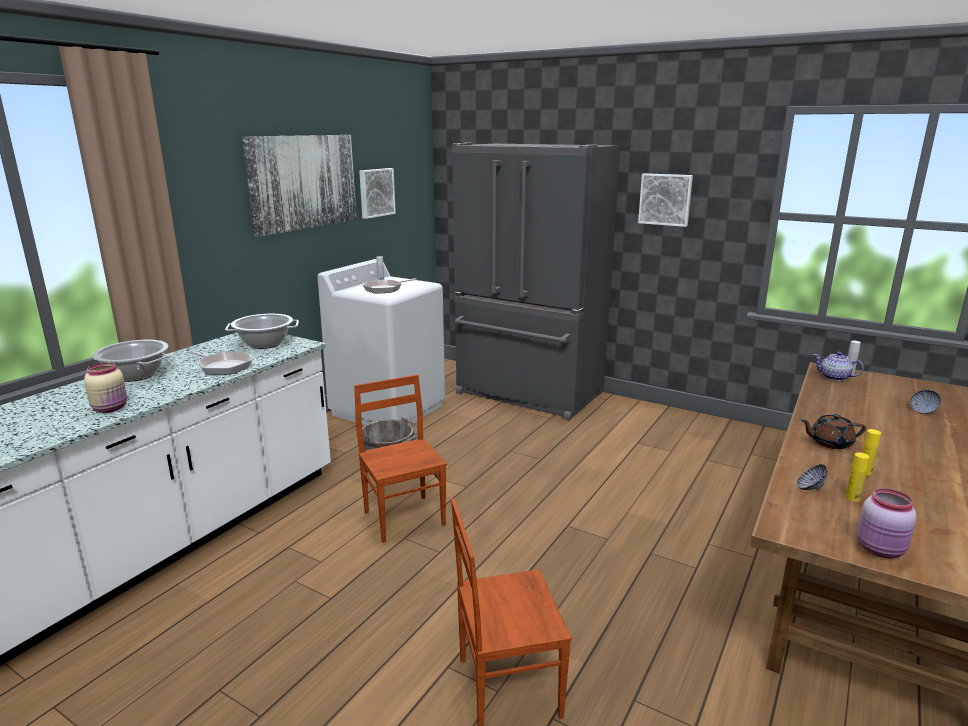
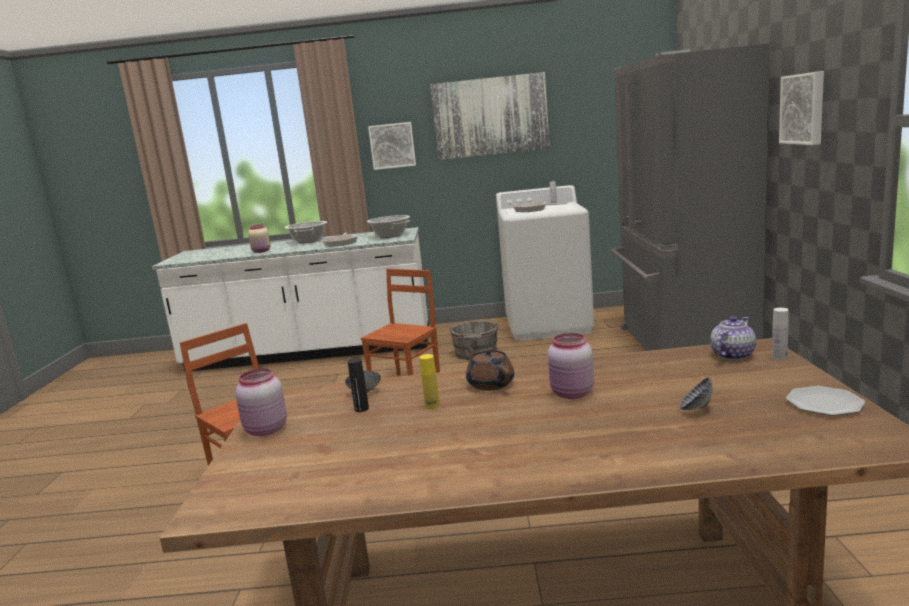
camera: 60 degrees right, 5 degrees down
(376, 192) = (581, 123): picture -> picture (392, 145)
(835, 377) = (731, 355): teapot -> teapot turned 45 degrees clockwise
(852, 498) = (361, 409): yellow bottle -> black bottle
(873, 428) = (572, 394): none -> pink jar
(932, 388) = (824, 404): none -> plate

